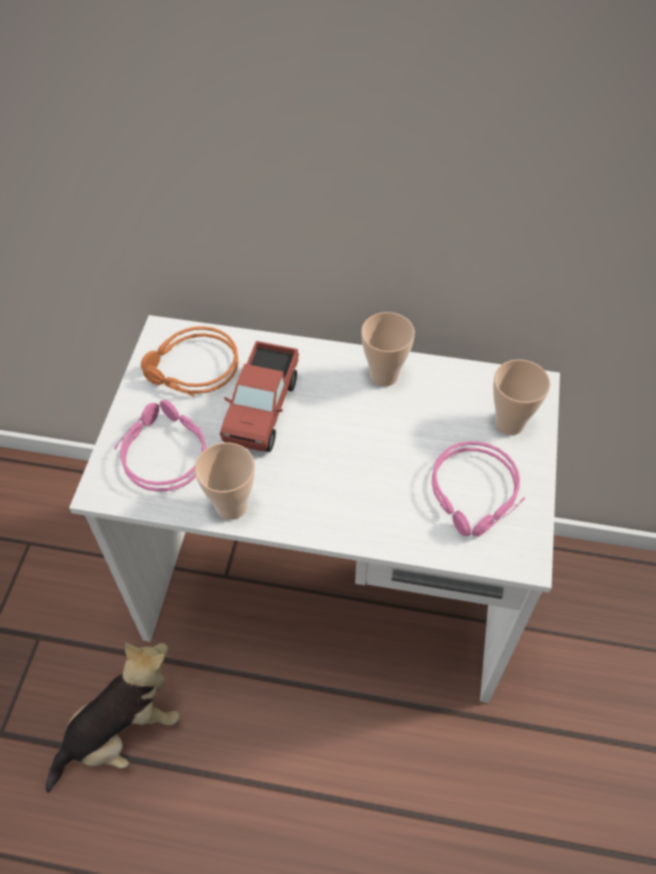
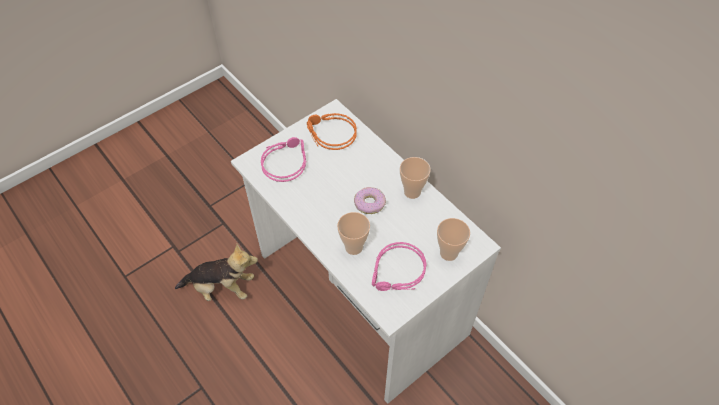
camera: 40 degrees right, 0 degrees up
(231, 506) = (291, 203): cup -> cup (354, 247)
(262, 410) = (342, 171): toy truck -> none
(344, 428) = (369, 203): none -> donut

